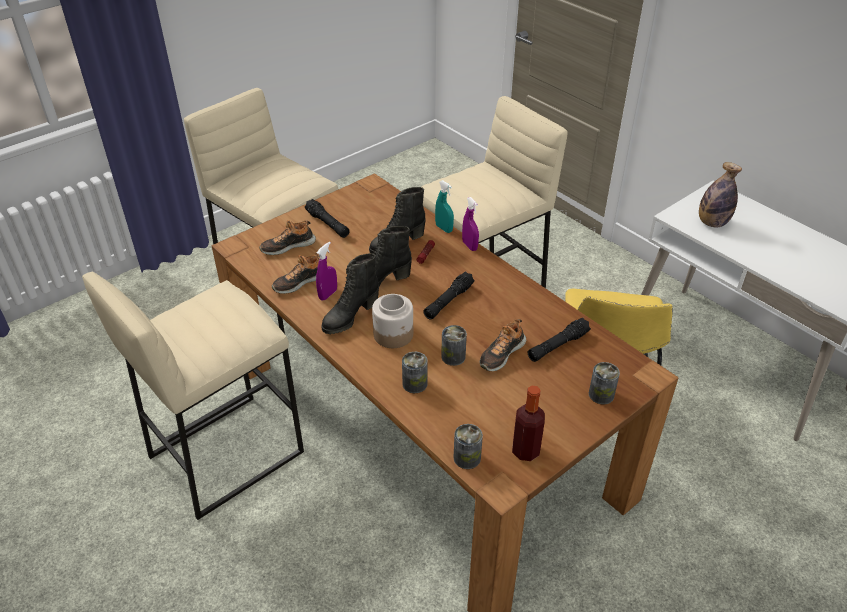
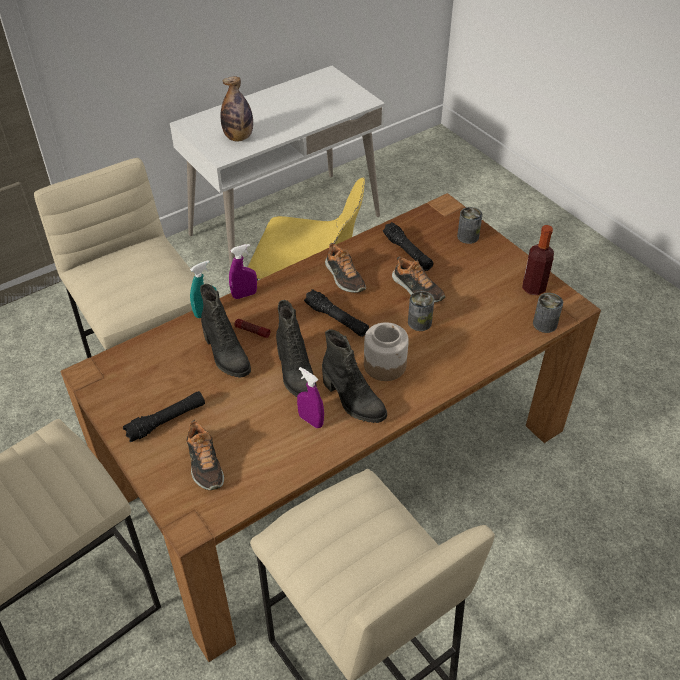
camera: 85 degrees left, 5 degrees up
(299, 282) = (282, 449): shoe -> shoe (344, 277)
(414, 384) = (456, 352): can -> none

